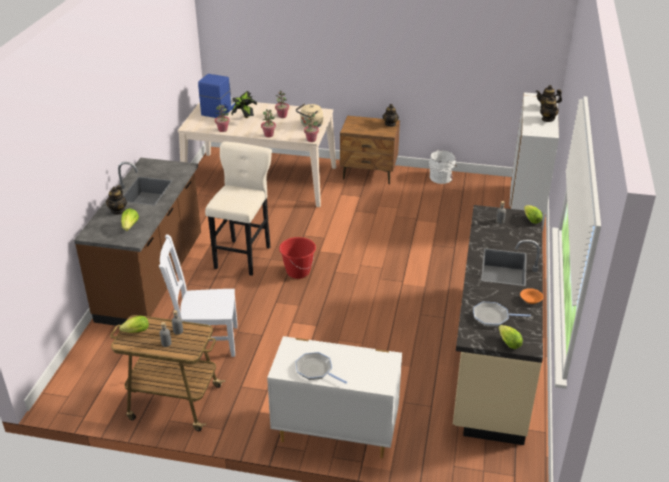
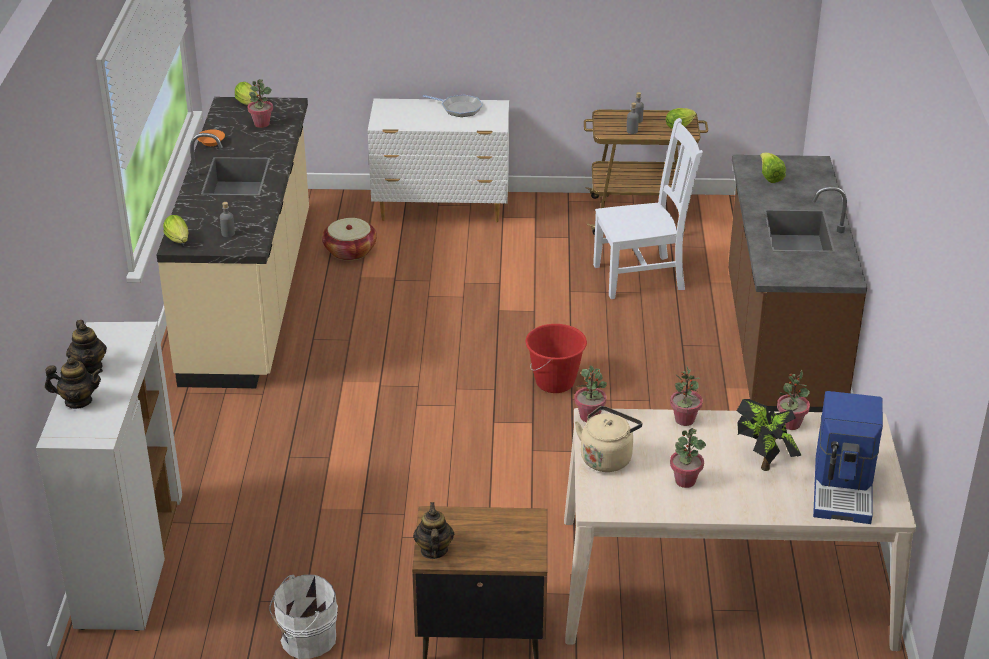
camera: 170 degrees right, 0 degrees up
(118, 211) = (809, 196): teapot -> none
(244, 255) = (659, 400): beige stool -> none
(417, 393) = (350, 251): none -> basket
(493, 317) = (261, 124): frying pan -> potted plant

